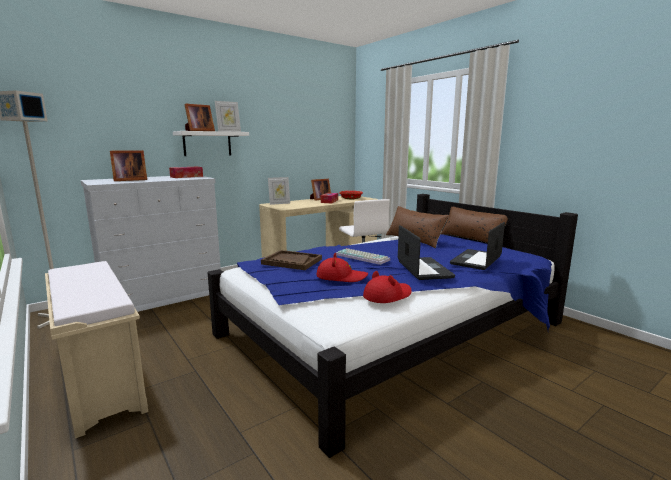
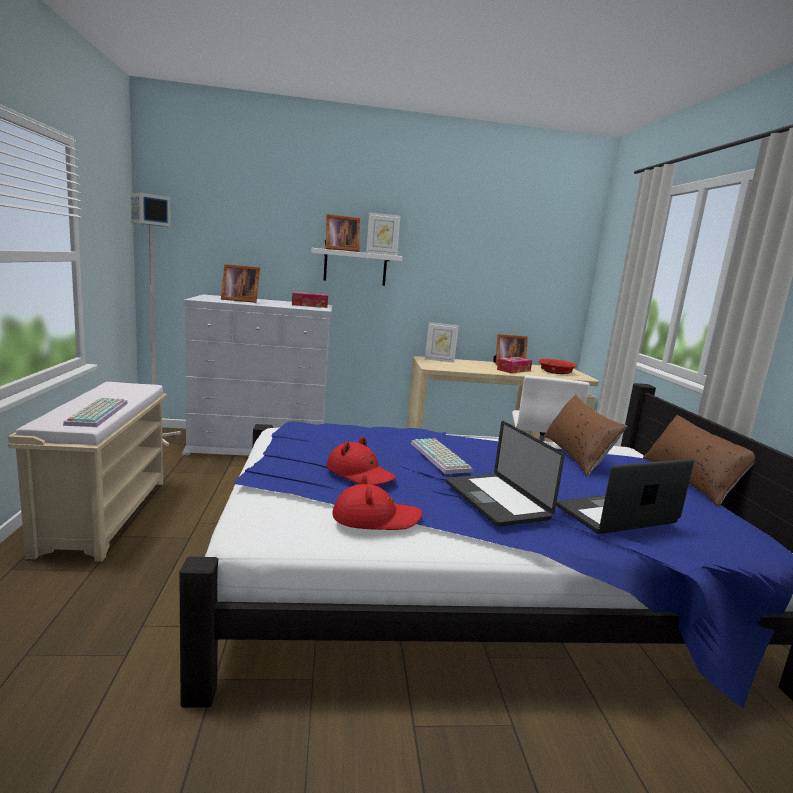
camera: 30 degrees right, 0 degrees up
(101, 291) = (96, 413): none -> keyboard
(291, 261) = (341, 437): brown tray -> none
(424, 269) = (495, 500): laptop -> laptop turned 135 degrees clockwise

